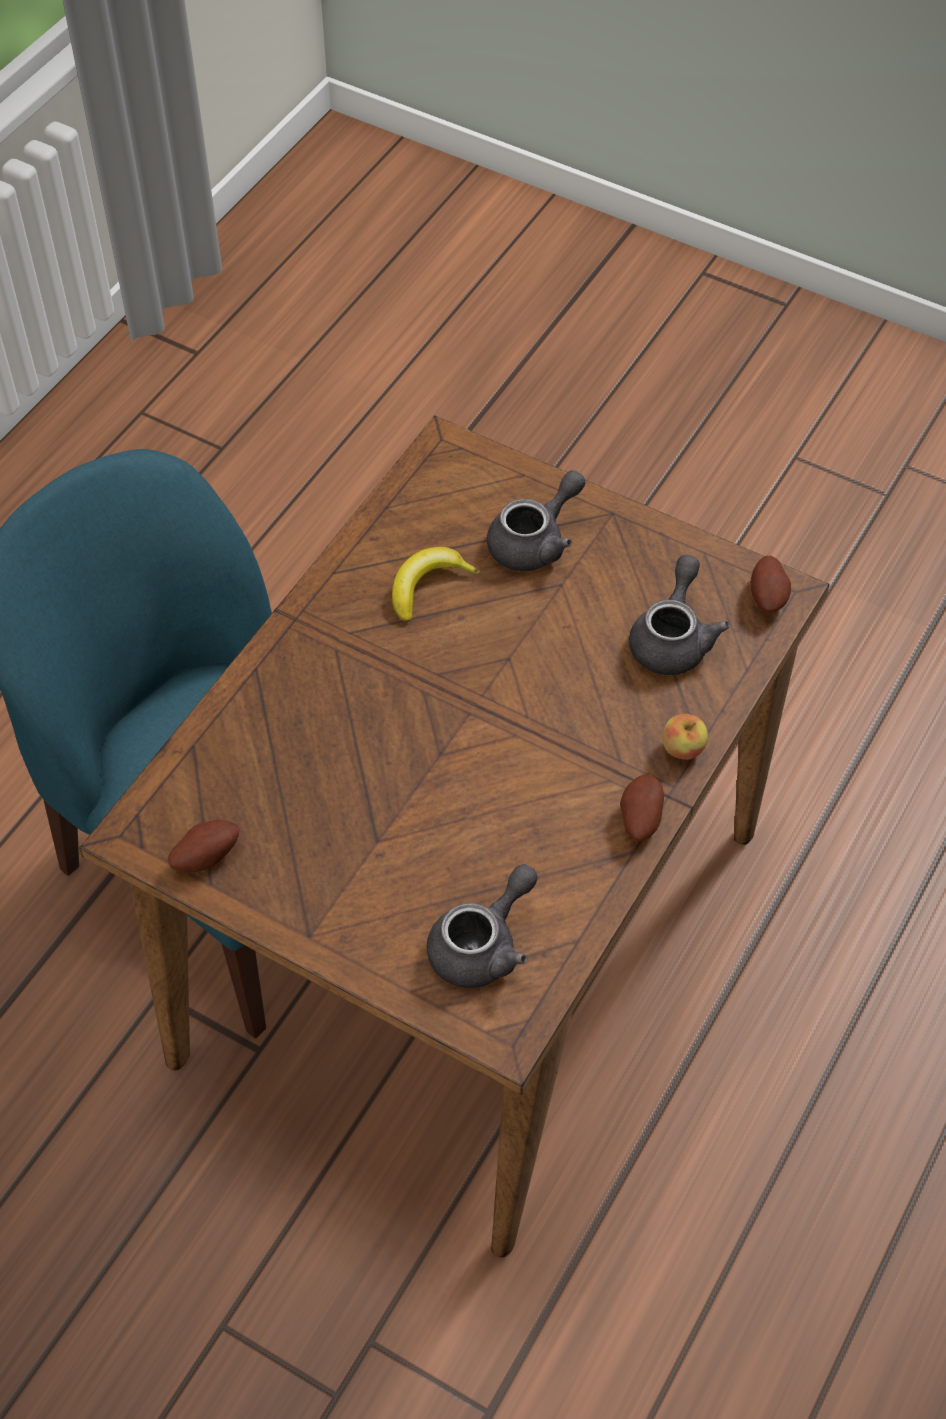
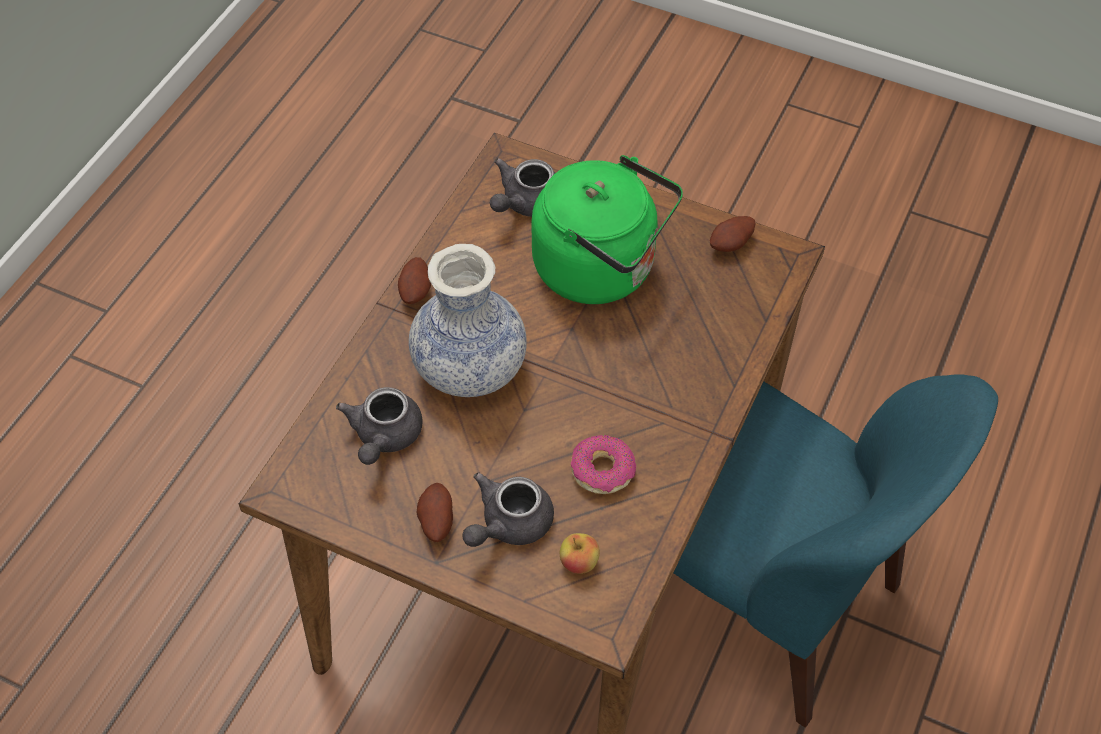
camera: 175 degrees right, 0 degrees up
(389, 832) = (602, 269): none -> green kettle
(427, 587) = (602, 470): banana -> donut
(571, 712) = (469, 367): none -> vase
(683, 749) = (380, 344): apple -> apple (579, 562)
(768, 597) = (296, 483): potato -> potato (435, 521)

